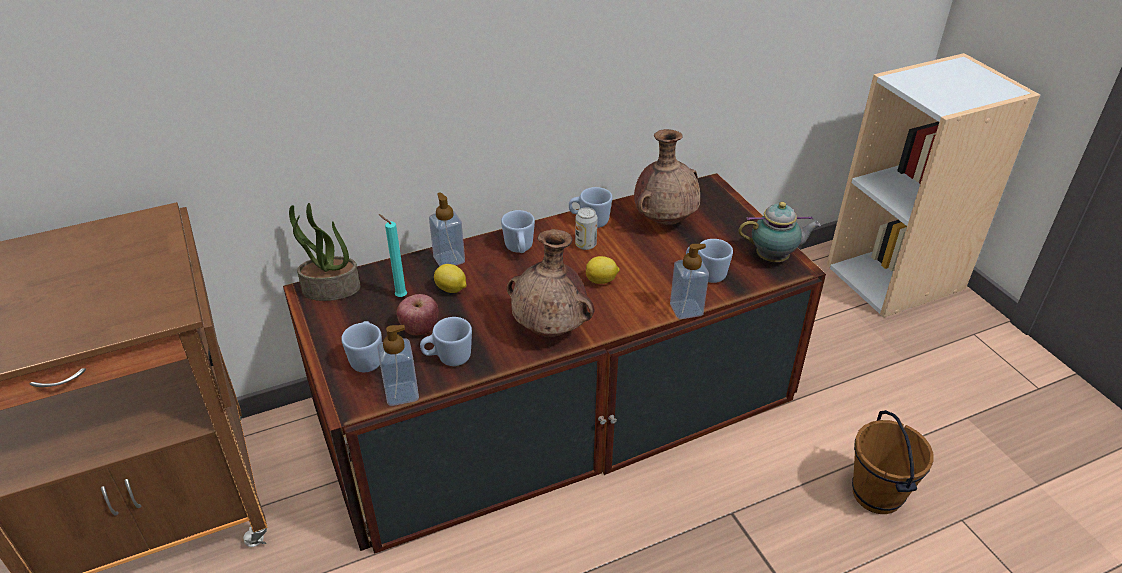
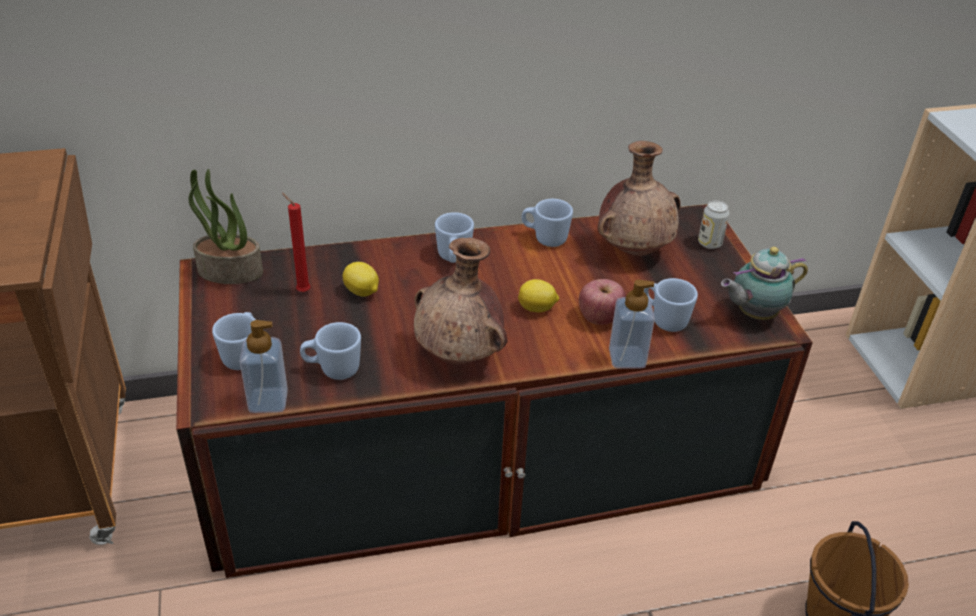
camera: 10 degrees right, 0 degrees up
(399, 296) = (301, 291): turquoise candle -> red candle
(419, 328) = (312, 330): apple -> apple (599, 318)
(449, 259) = (370, 258): soap dispenser -> none
(585, 245) = (531, 264): can -> can (709, 243)
(774, 258) = (753, 314): teapot -> teapot turned 150 degrees clockwise

